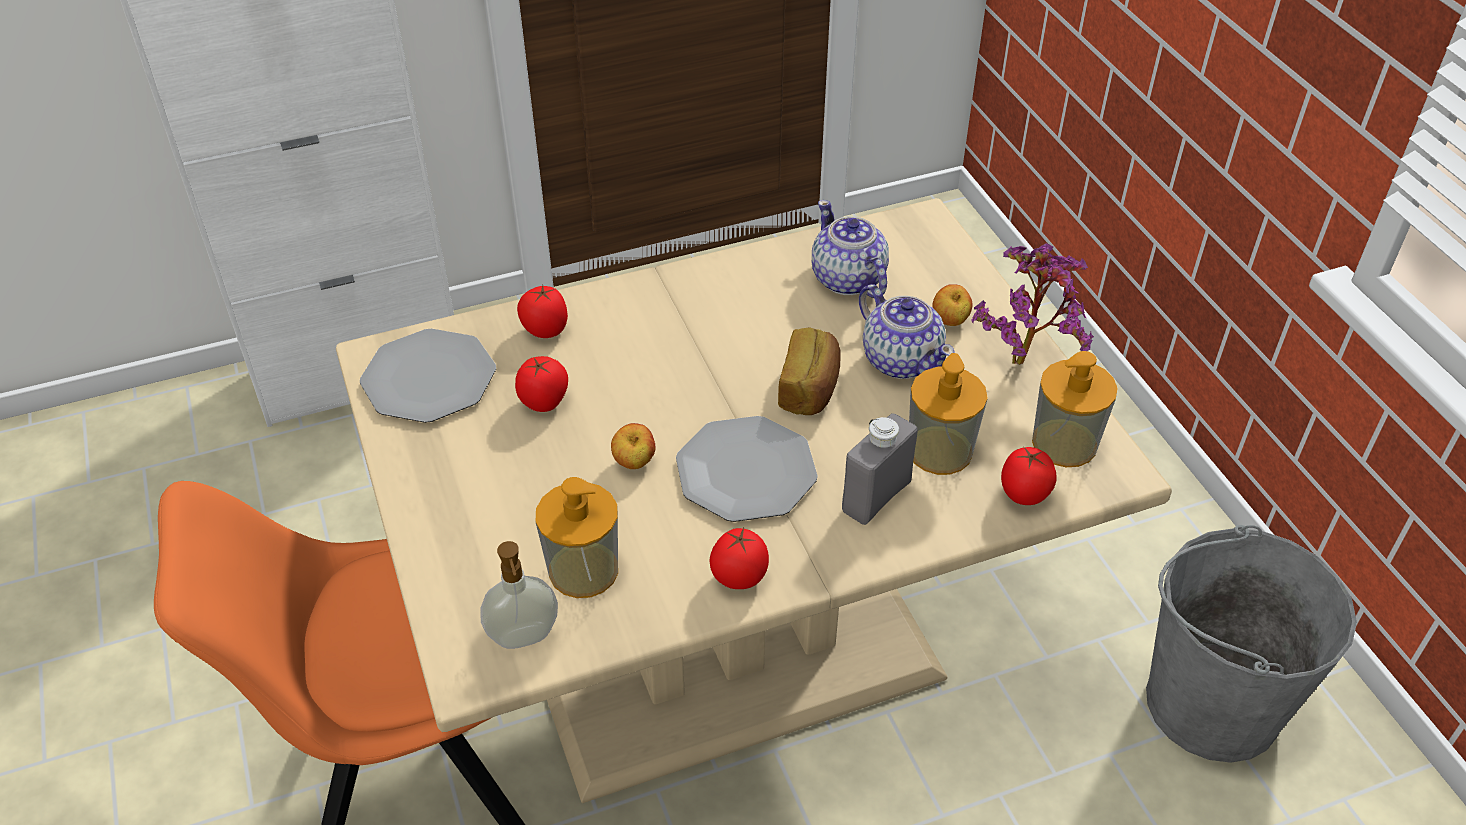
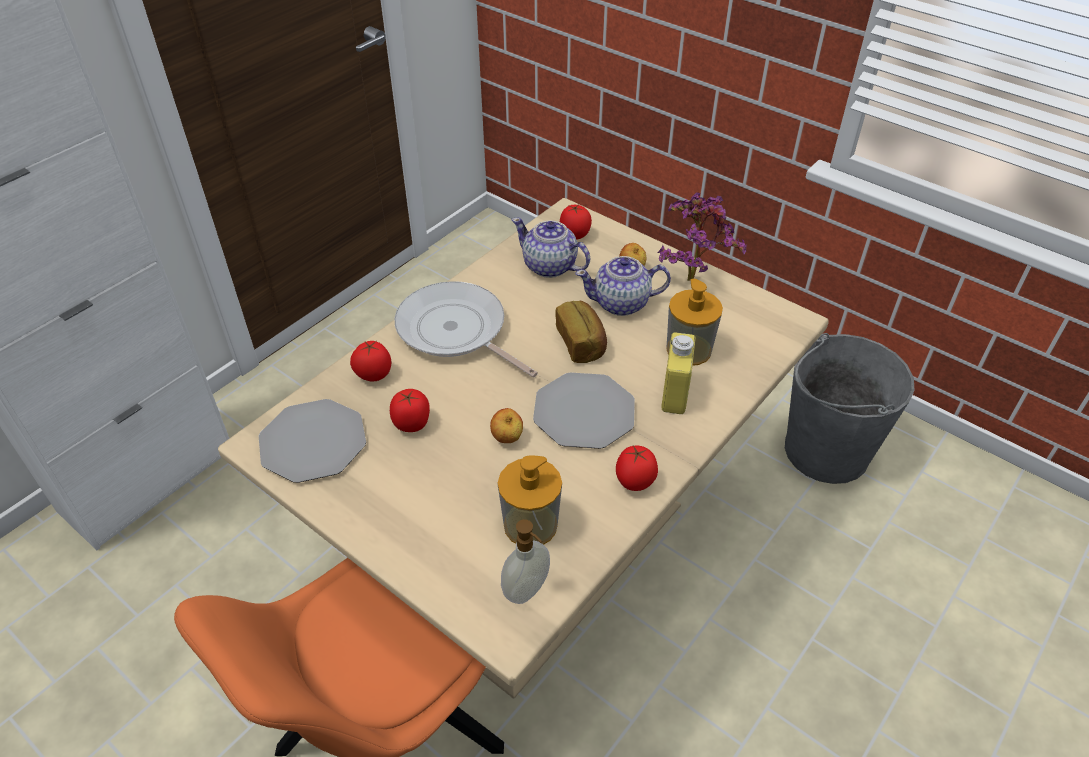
camera: 30 degrees left, 0 degrees up
(673, 316) = (455, 331): none -> frying pan
(876, 496) = (675, 393): grey bottle -> yellow bottle
(901, 359) = (622, 303): teapot -> teapot turned 150 degrees clockwise
(1023, 495) = (756, 356): tomato -> tomato (574, 236)
(1064, 443) = (753, 316): soap dispenser -> none

